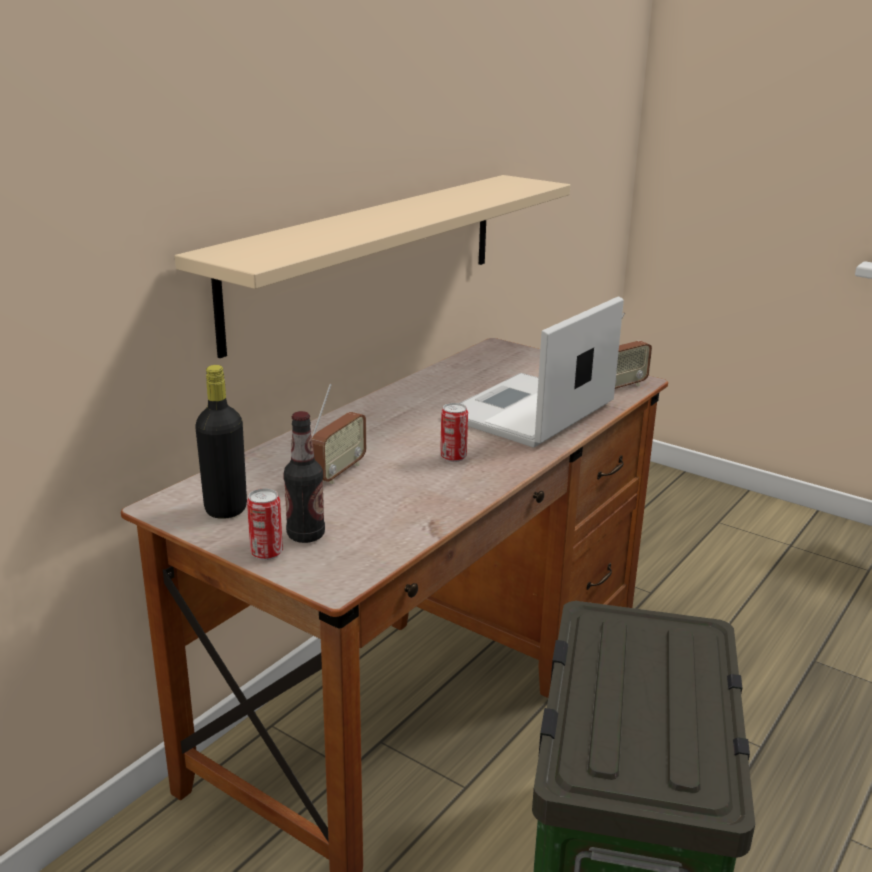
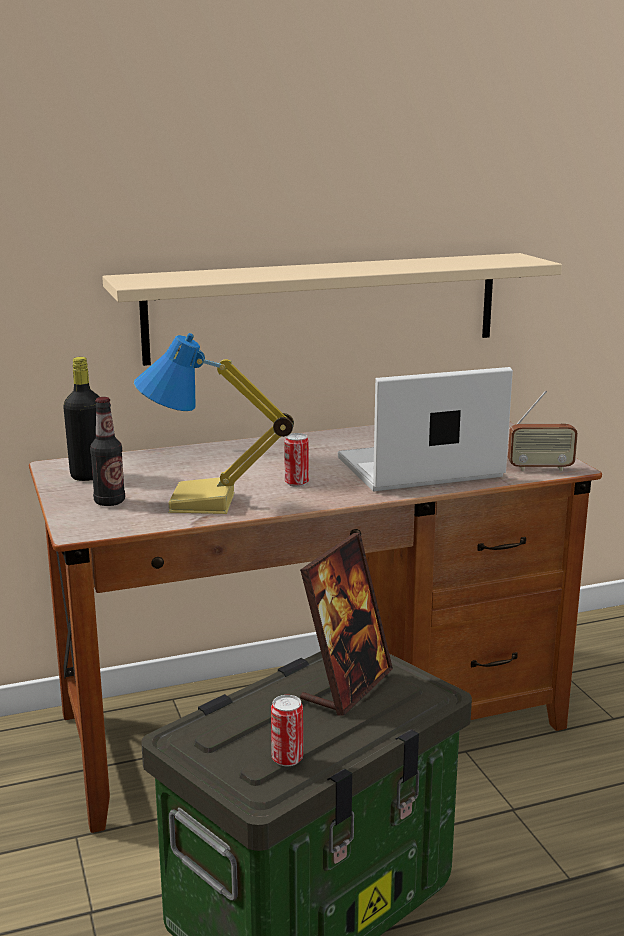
camera: 35 degrees right, 5 degrees down
(266, 553) = (69, 505): can -> can (287, 758)
(339, 472) = (197, 473): radio -> none
(405, 507) = (203, 503): none -> table lamp
(636, 653) = (346, 686): none -> picture frame

